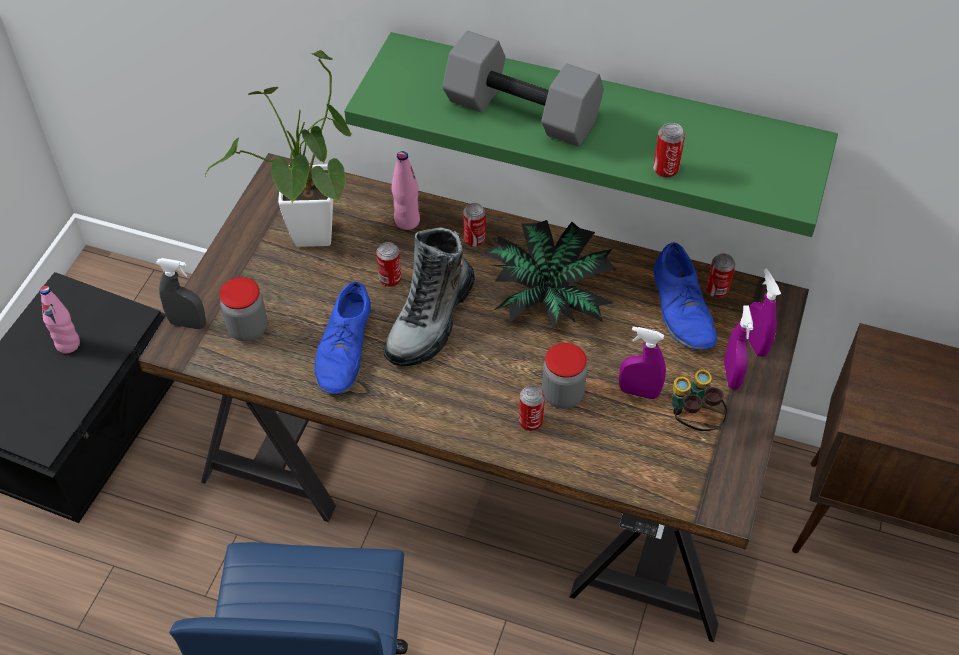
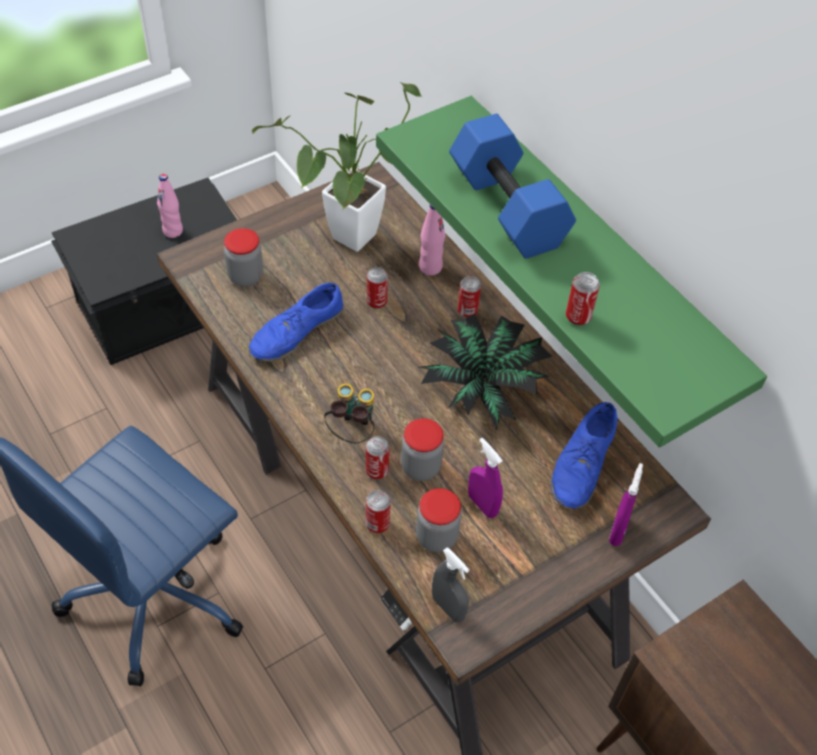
camera: 35 degrees right, 0 degrees up
(188, 323) = (210, 248): grey spray bottle -> grey spray bottle (448, 607)
(430, 320) = (377, 349): boot -> none
(524, 112) = (510, 208): grey dumbbell -> blue dumbbell
(629, 442) = (436, 537): none -> jar
(692, 421) = (503, 556): binoculars -> binoculars (351, 431)
(717, 290) = (626, 469): can -> can (377, 524)
(731, 375) = (572, 542): purple spray bottle -> none

